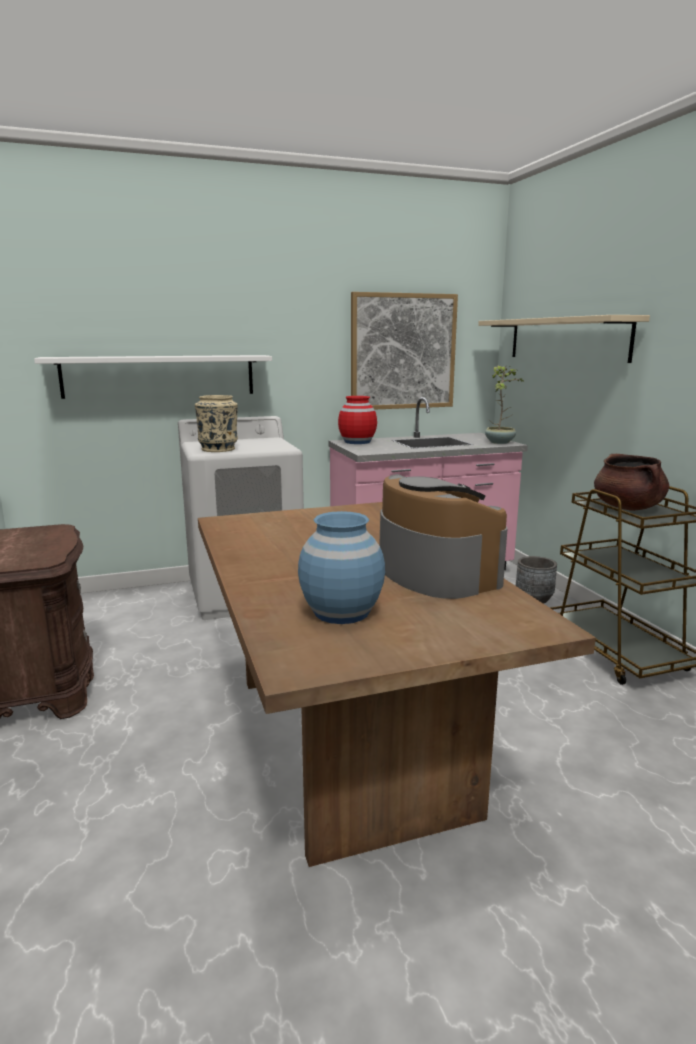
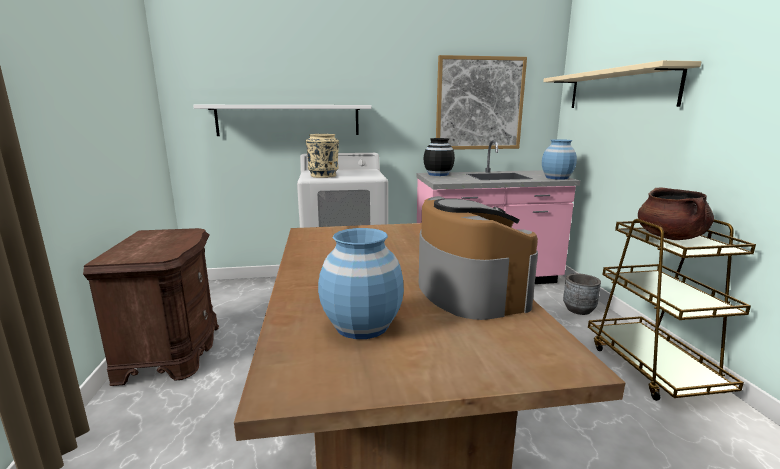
camera: 10 degrees right, 0 degrees up
(357, 442) = (438, 174): red vase -> black vase
(500, 442) = (556, 177): potted plant -> blue vase

